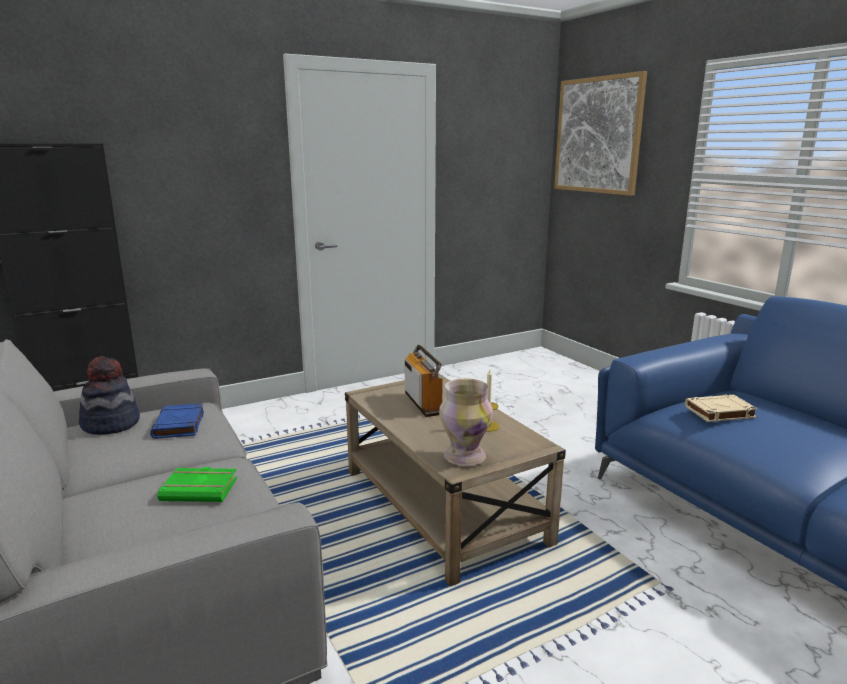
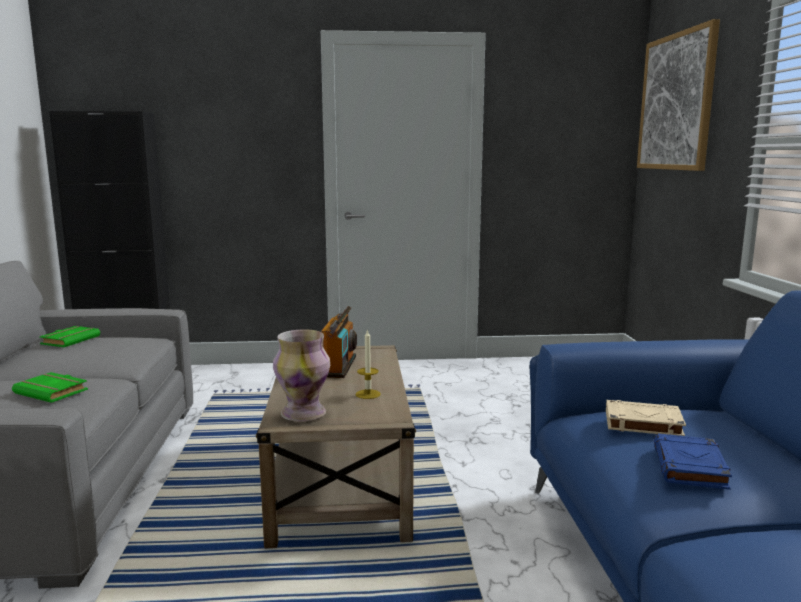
camera: 25 degrees right, 5 degrees down
(111, 424) = (70, 340): hat -> green book
(179, 425) = (111, 348): blue book -> blue book (690, 467)

